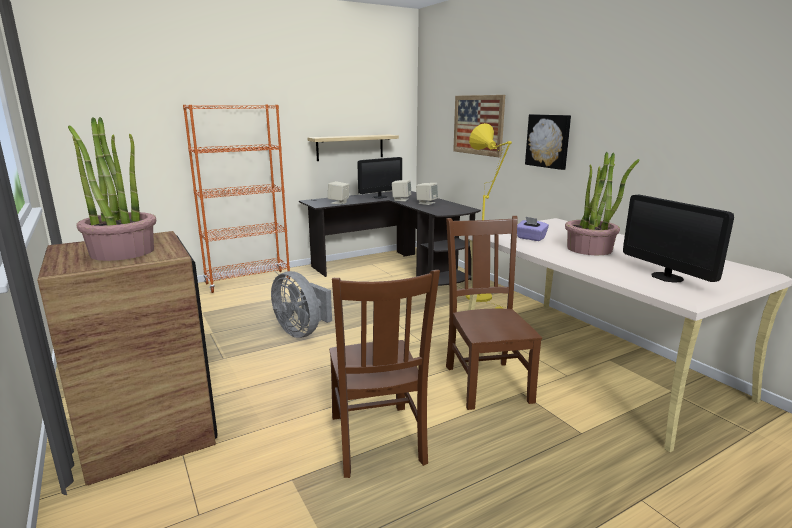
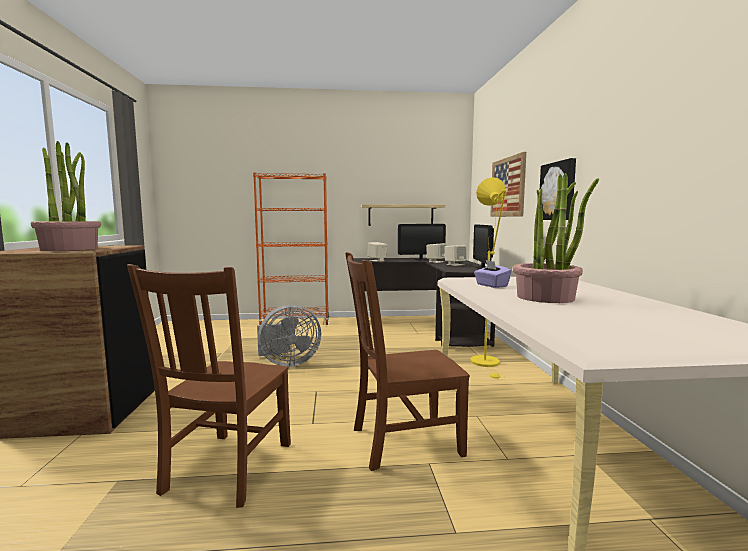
camera: 25 degrees right, 10 degrees down
(302, 331) = (287, 363): grey fan -> grey fan turned 90 degrees counterclockwise
(486, 382) = (402, 442): brown chair -> brown chair turned 120 degrees counterclockwise
(667, 277) = (602, 328): monitor -> monitor (483, 267)

